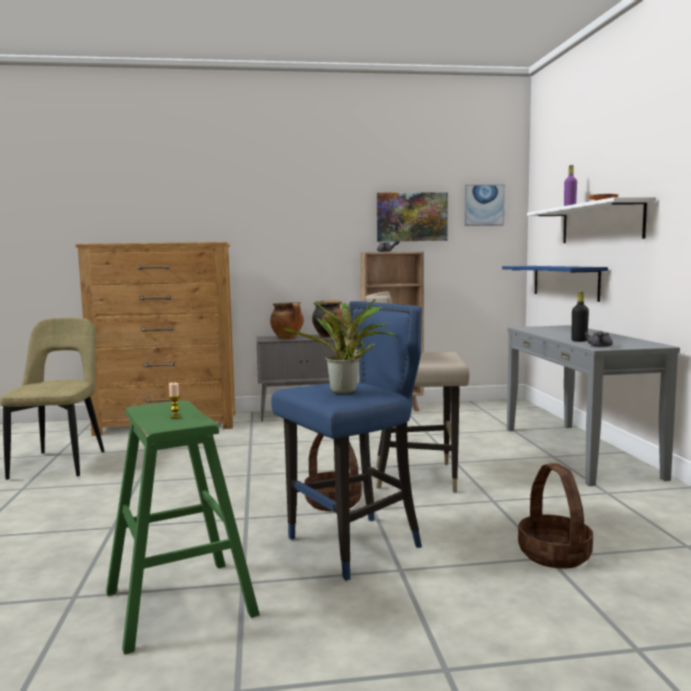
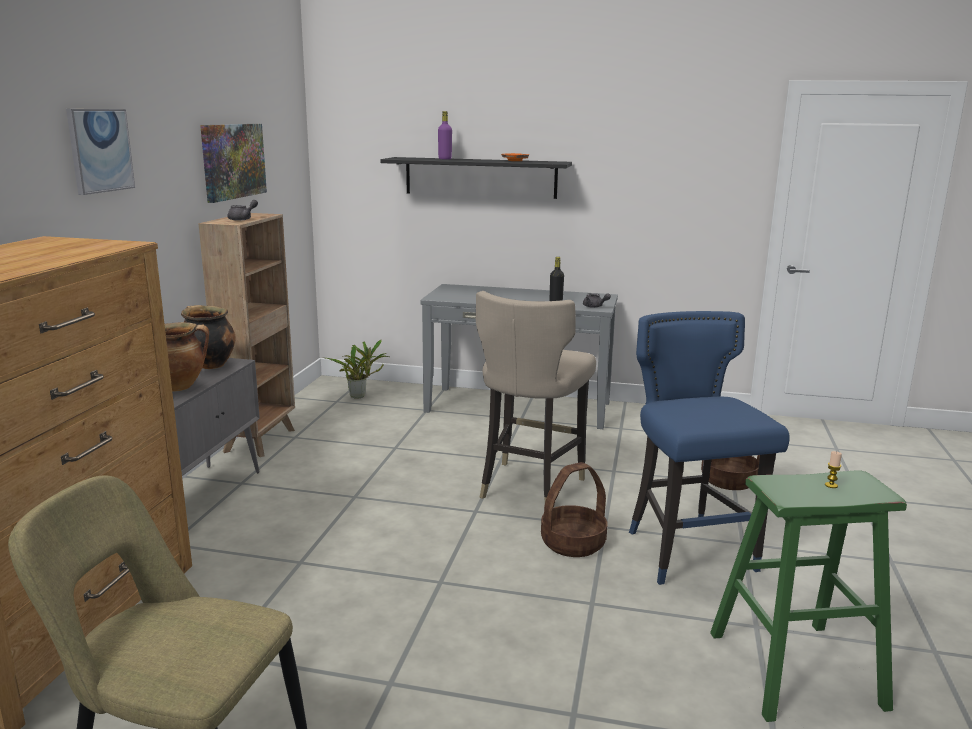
camera: 70 degrees left, 10 degrees up
(346, 392) = (731, 410): potted plant -> potted plant (360, 396)
(483, 205) = (283, 140): picture -> picture (100, 150)
(564, 281) = (411, 236): blue shelf -> none
(600, 223) = (480, 177): white shelf -> black shelf

